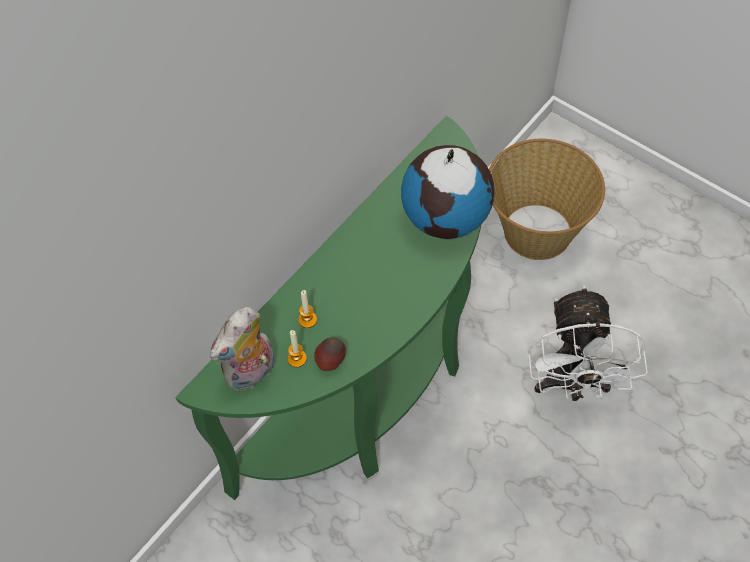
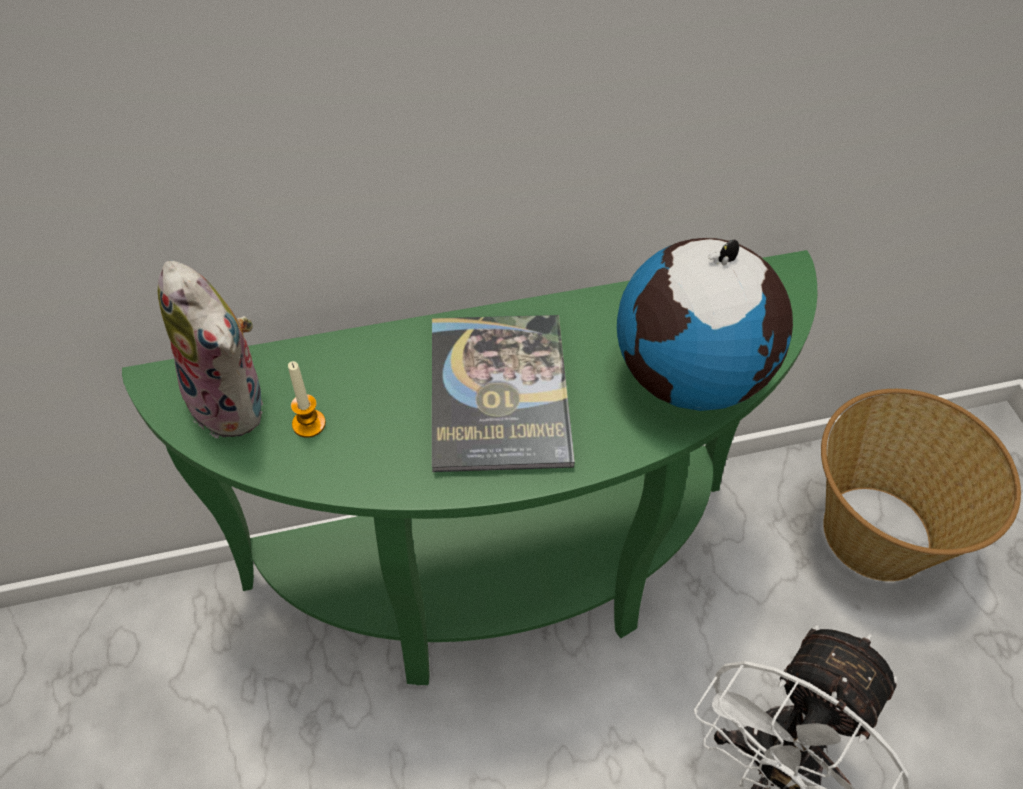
camera: 35 degrees right, 5 degrees down
(251, 373) = (235, 402): plush toy -> plush toy turned 120 degrees counterclockwise
(307, 320) = (373, 384): candle -> none
(331, 362) = (346, 460): apple -> none
(369, 284) = (499, 392): none -> book

